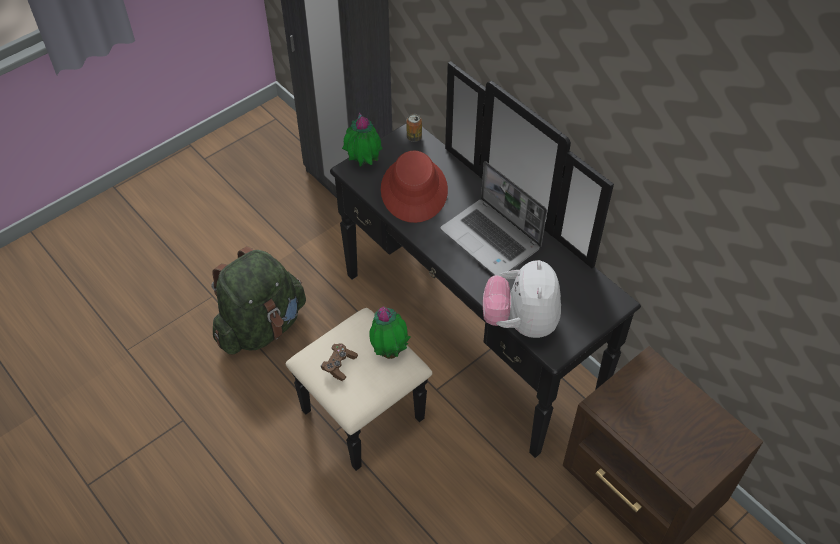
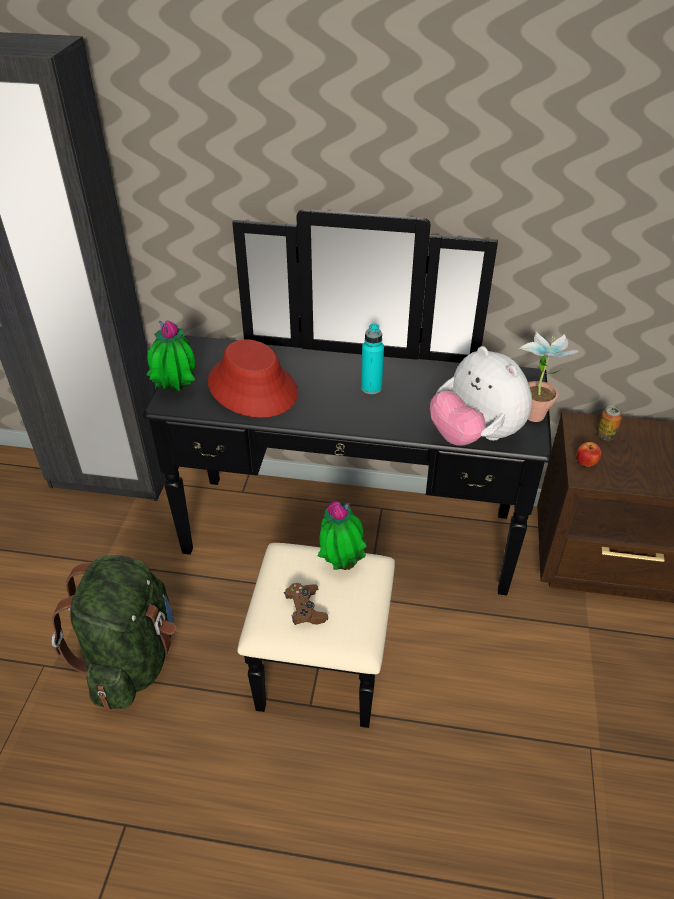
camera: 40 degrees left, 10 degrees down
(414, 137) = (203, 348): can -> can (605, 435)
(492, 239) = (371, 388): laptop -> turquoise bottle
(587, 332) = (536, 411): none -> potted plant
(613, 396) = (586, 463): none -> apple

